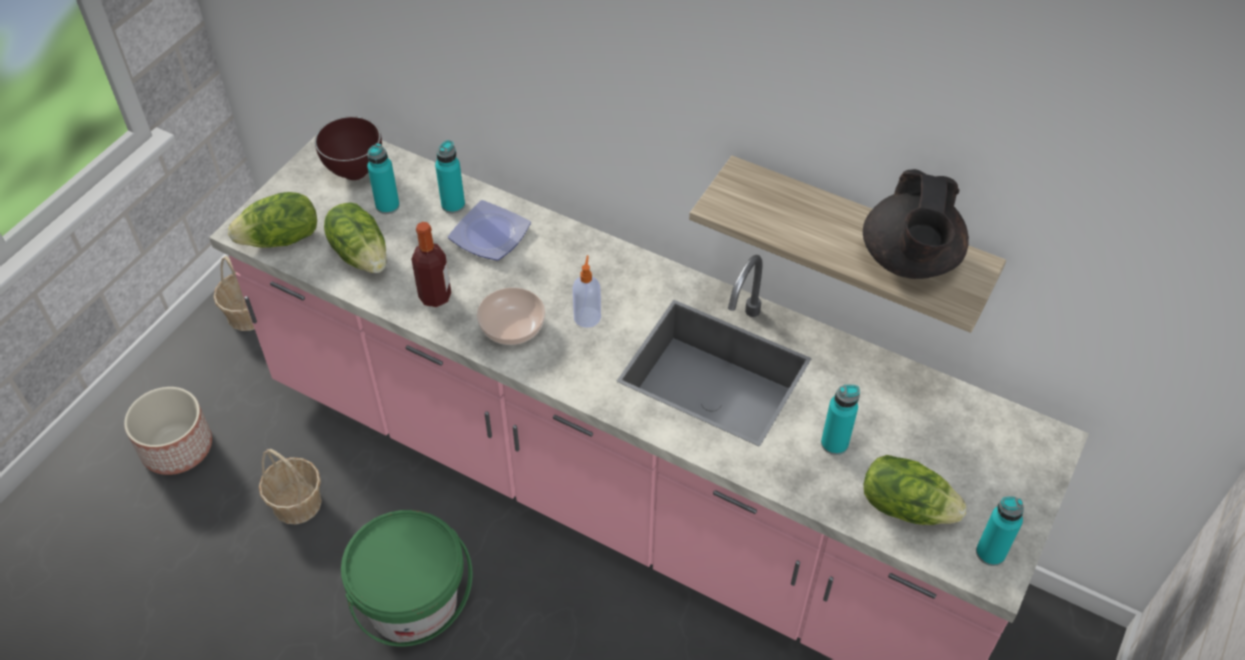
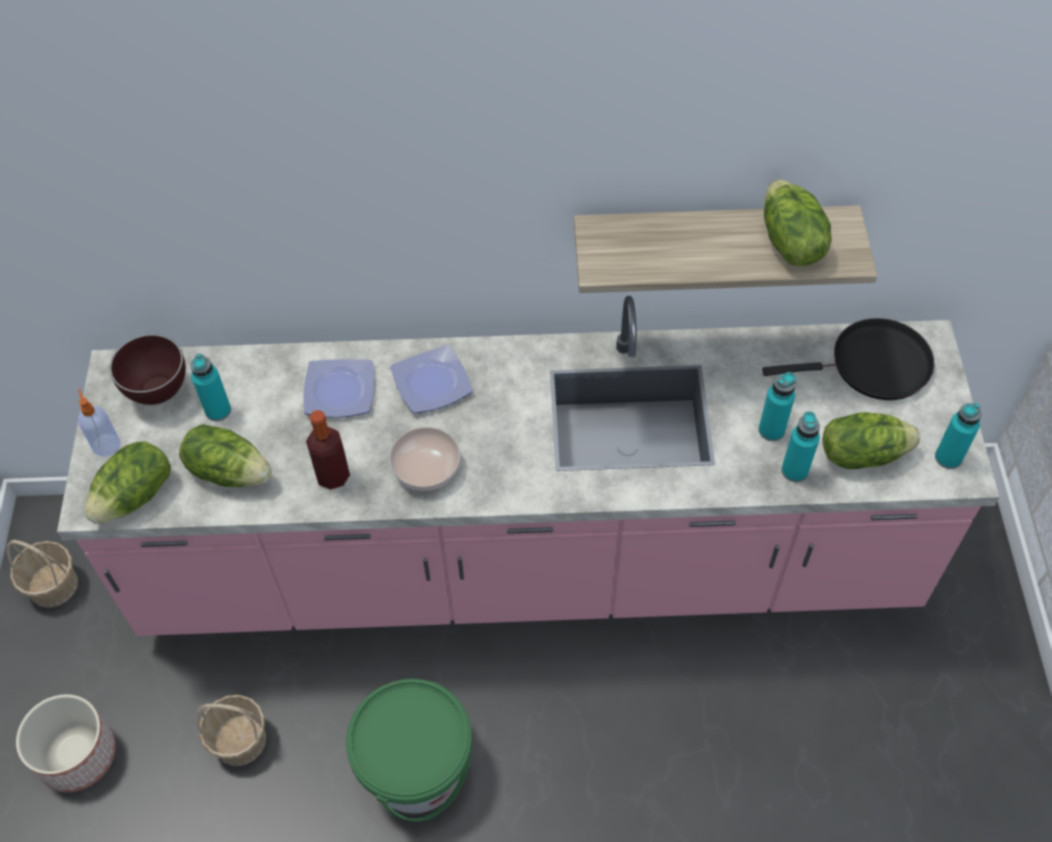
camera: 30 degrees left, 5 degrees up
(453, 205) = (282, 379): turquoise bottle -> turquoise bottle (794, 471)
(569, 262) = (432, 382): none -> plate
(587, 316) = (486, 424): soap dispenser -> soap dispenser (106, 444)
(909, 260) = (789, 242): black teapot -> lettuce
(977, 436) = (873, 365): none -> black frying pan

